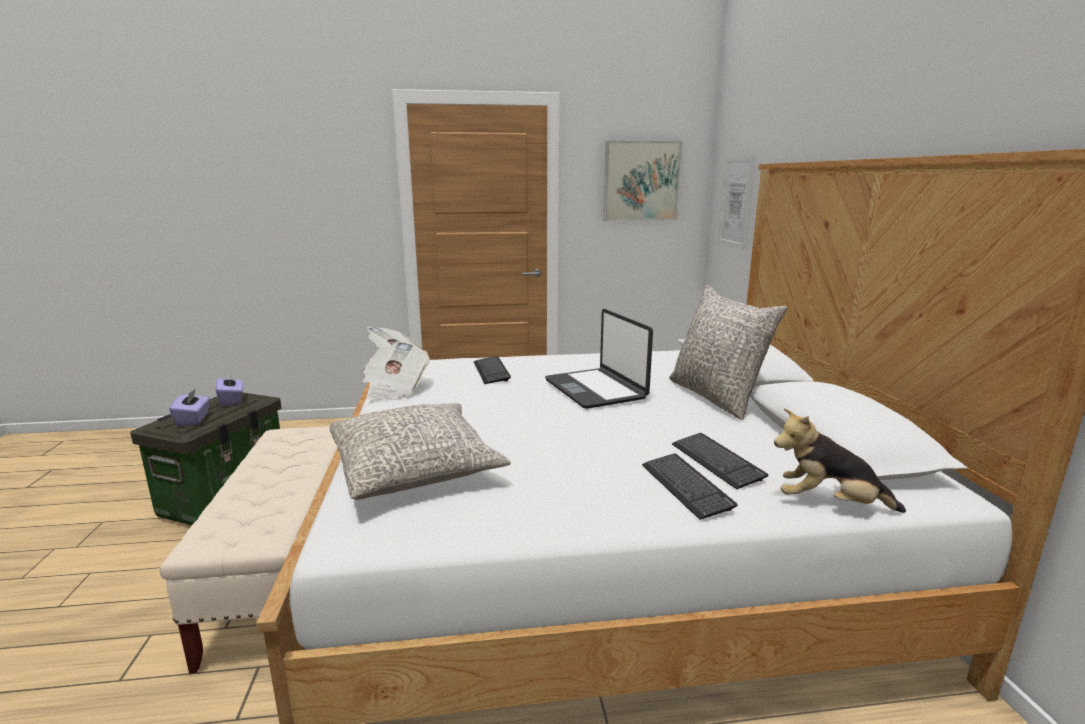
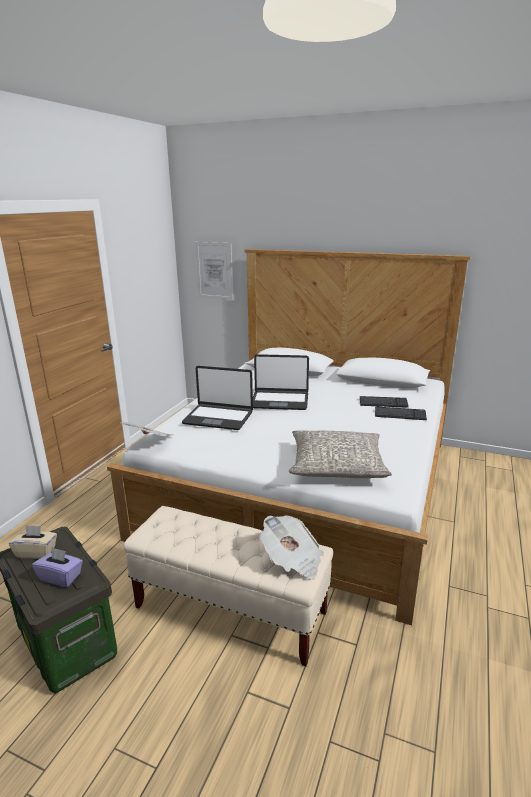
camera: 60 degrees left, 5 degrees up
(232, 400) = (36, 552): purple tissue box -> beige tissue box
(395, 389) = (205, 453): newspaper -> newspaper (292, 560)
(491, 371) = (218, 418): keyboard -> laptop
(641, 181) = (147, 262): picture -> none
(716, 397) = (316, 382): grey pillow -> none
(829, 504) = (425, 398): plush toy -> none

